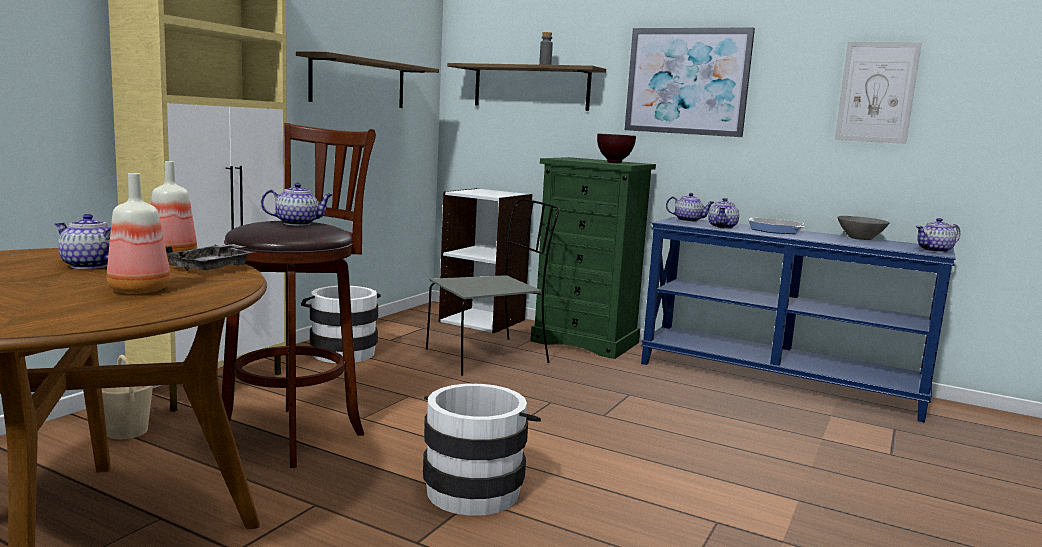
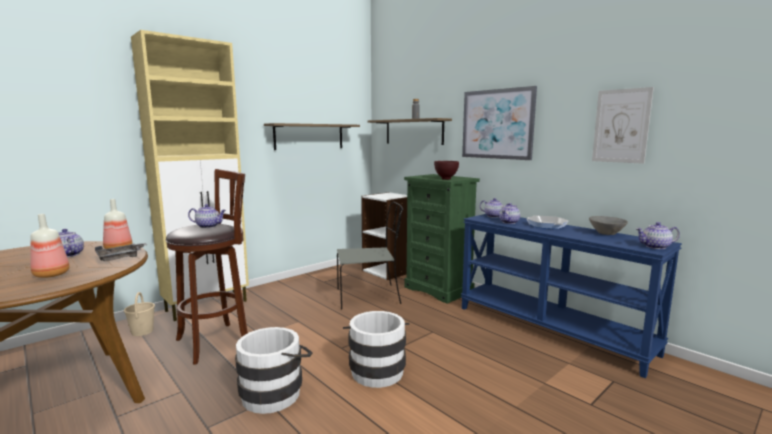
camera: 20 degrees right, 0 degrees up
(341, 352) = (290, 288): white bucket -> white bucket (376, 369)

